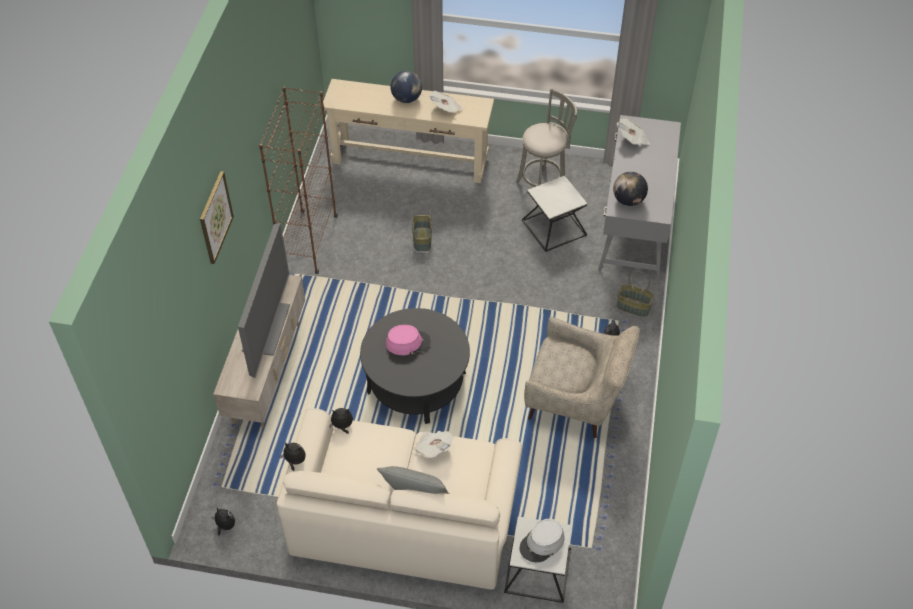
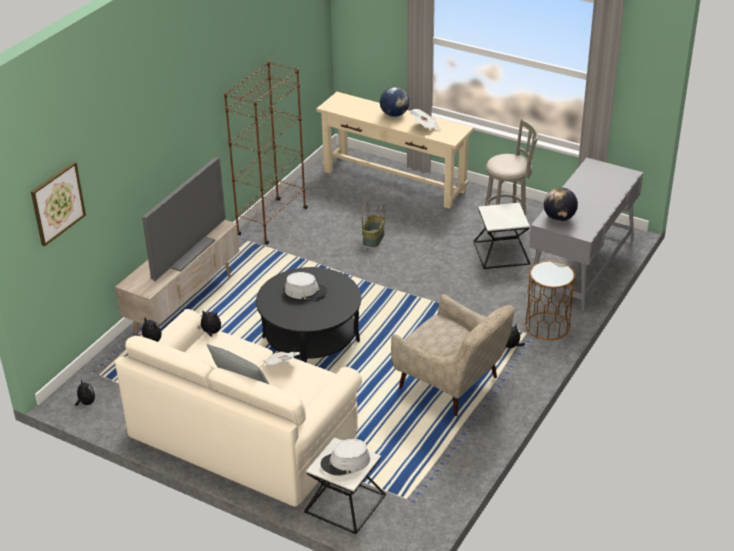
camera: 20 degrees right, 15 degrees down
(215, 217) = (153, 125): picture -> picture (57, 203)
(408, 343) = (305, 291): pink hat -> grey hat
(632, 139) = (588, 176): newspaper -> none
(634, 306) = (547, 326): basket -> brown side table

